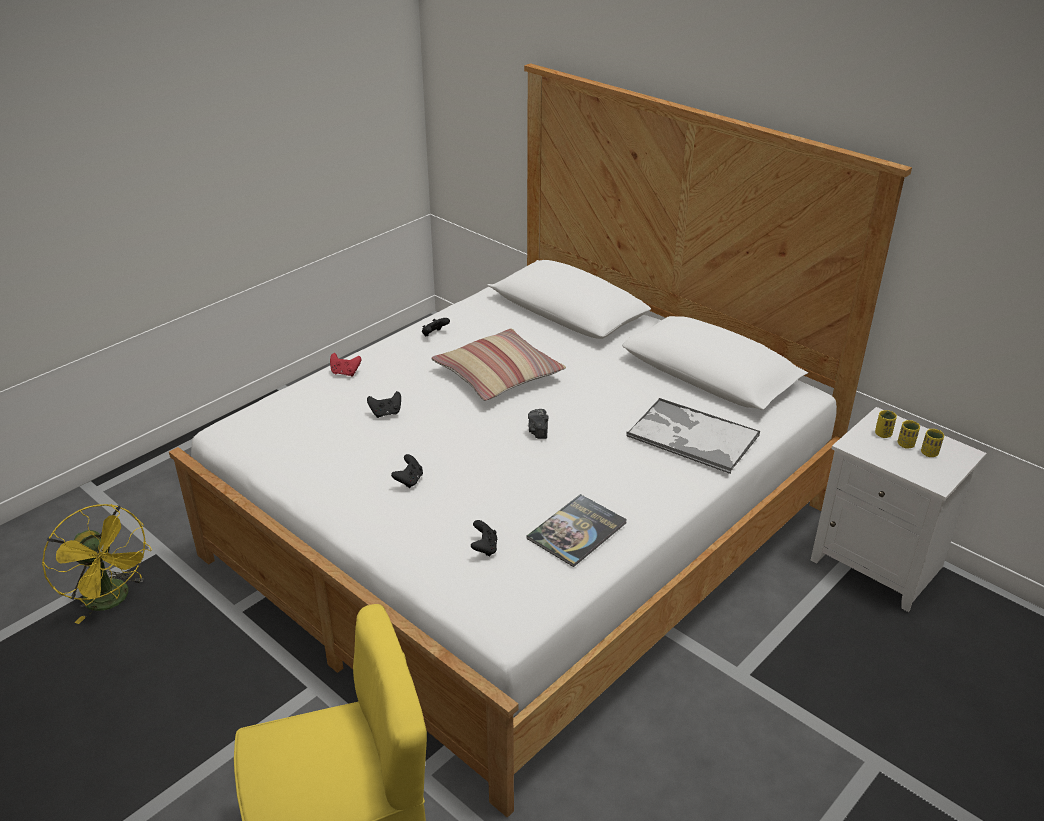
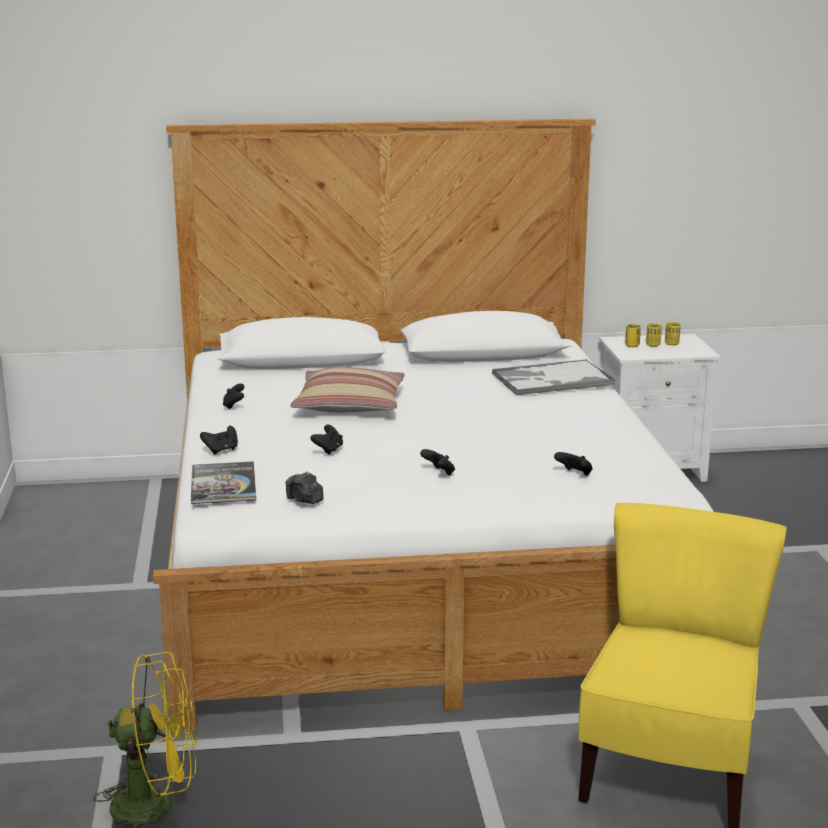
camera: 50 degrees left, 15 degrees down
(345, 373) = (221, 450): red game controller -> black game controller
(538, 431) = (458, 415): camera -> camera (304, 500)
(577, 531) = (604, 442): book -> book (223, 484)

